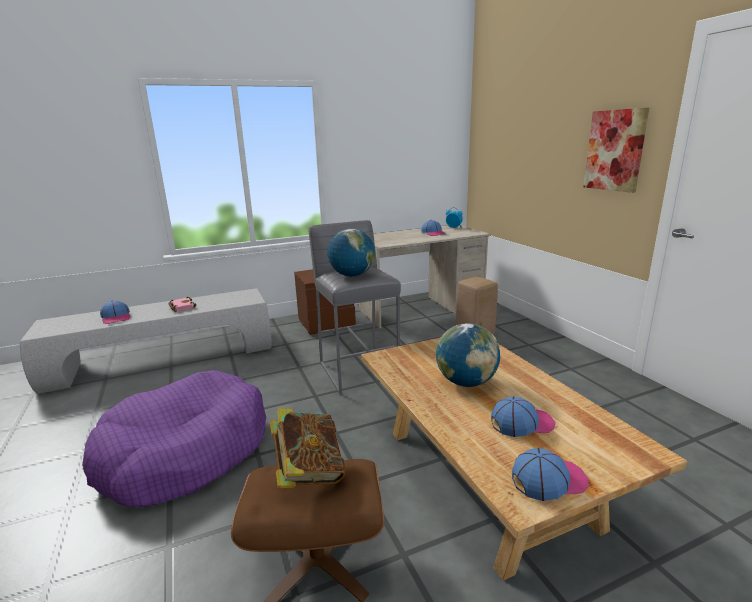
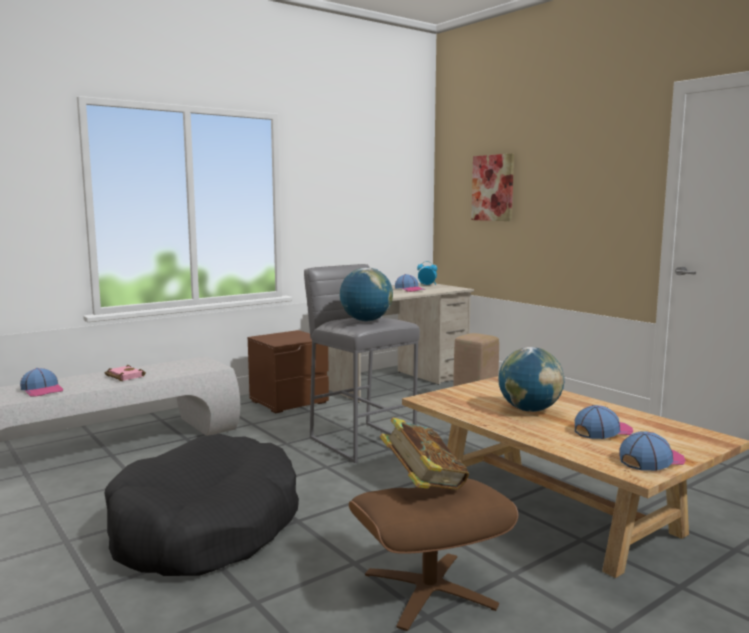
camera: 15 degrees left, 10 degrees down
(185, 452) = (205, 528): purple dog bed -> black dog bed
(615, 150) = (608, 195): picture -> picture (493, 188)

